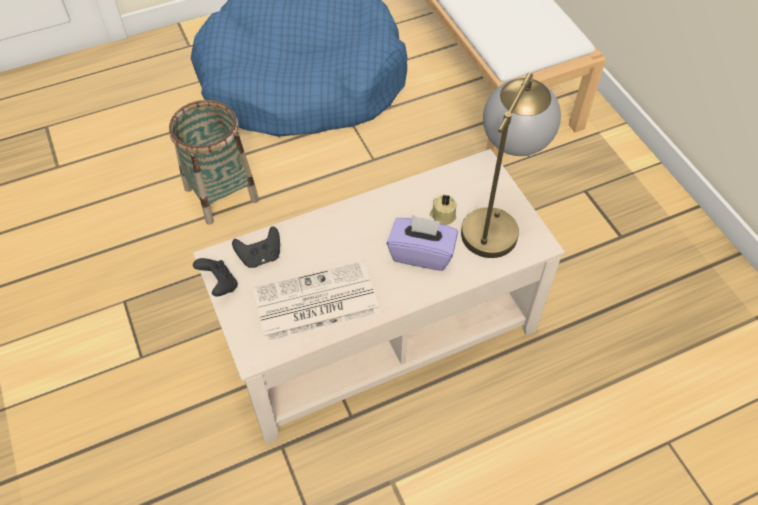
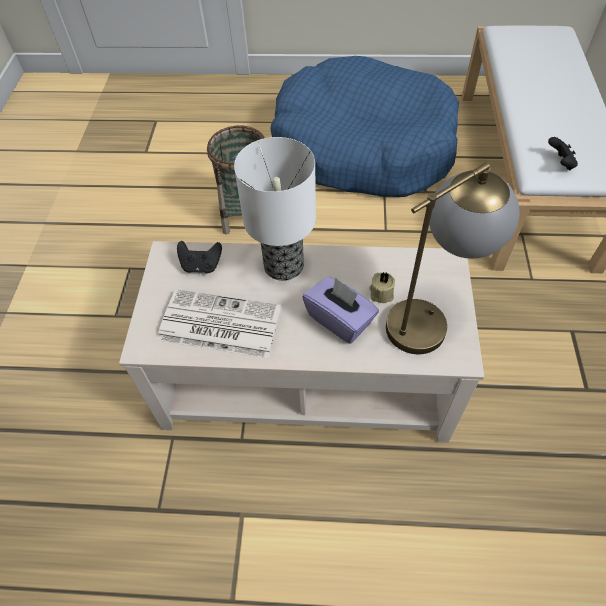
camera: 30 degrees right, 0 degrees up
(219, 284) = (154, 276): black game controller -> black game controller (560, 163)
(341, 225) = (285, 266): none -> table lamp

